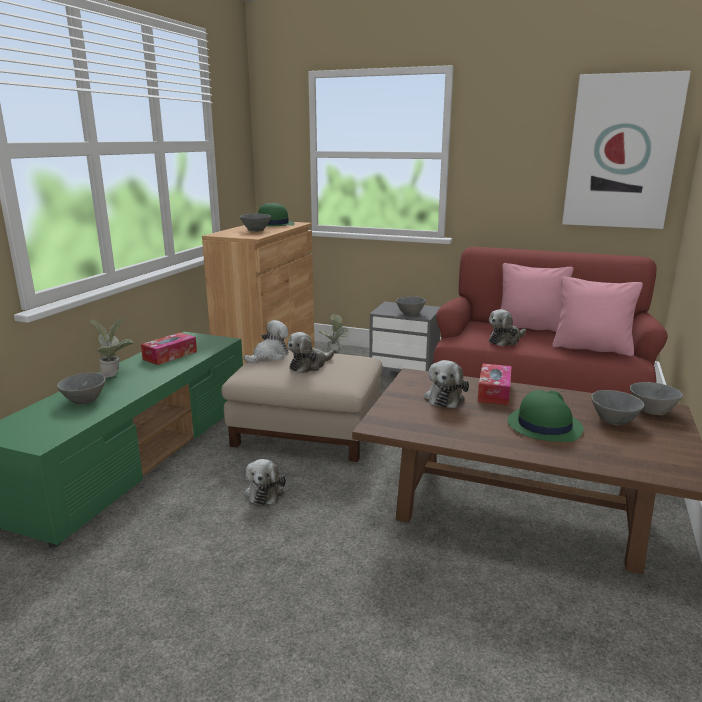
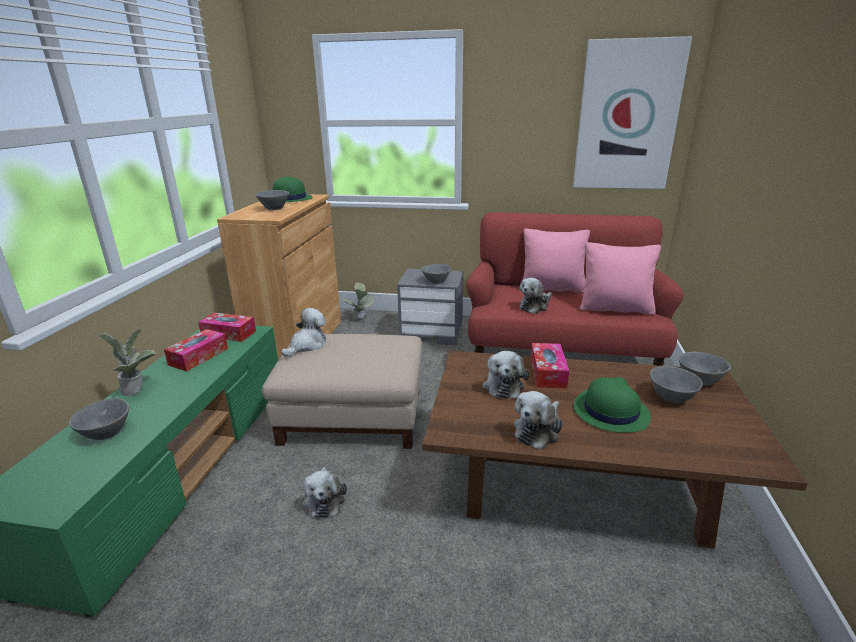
camera: 10 degrees left, 5 degrees up
(200, 341) = (228, 334): none -> tissue box
(309, 365) = (352, 354): plush toy -> plush toy (538, 430)

